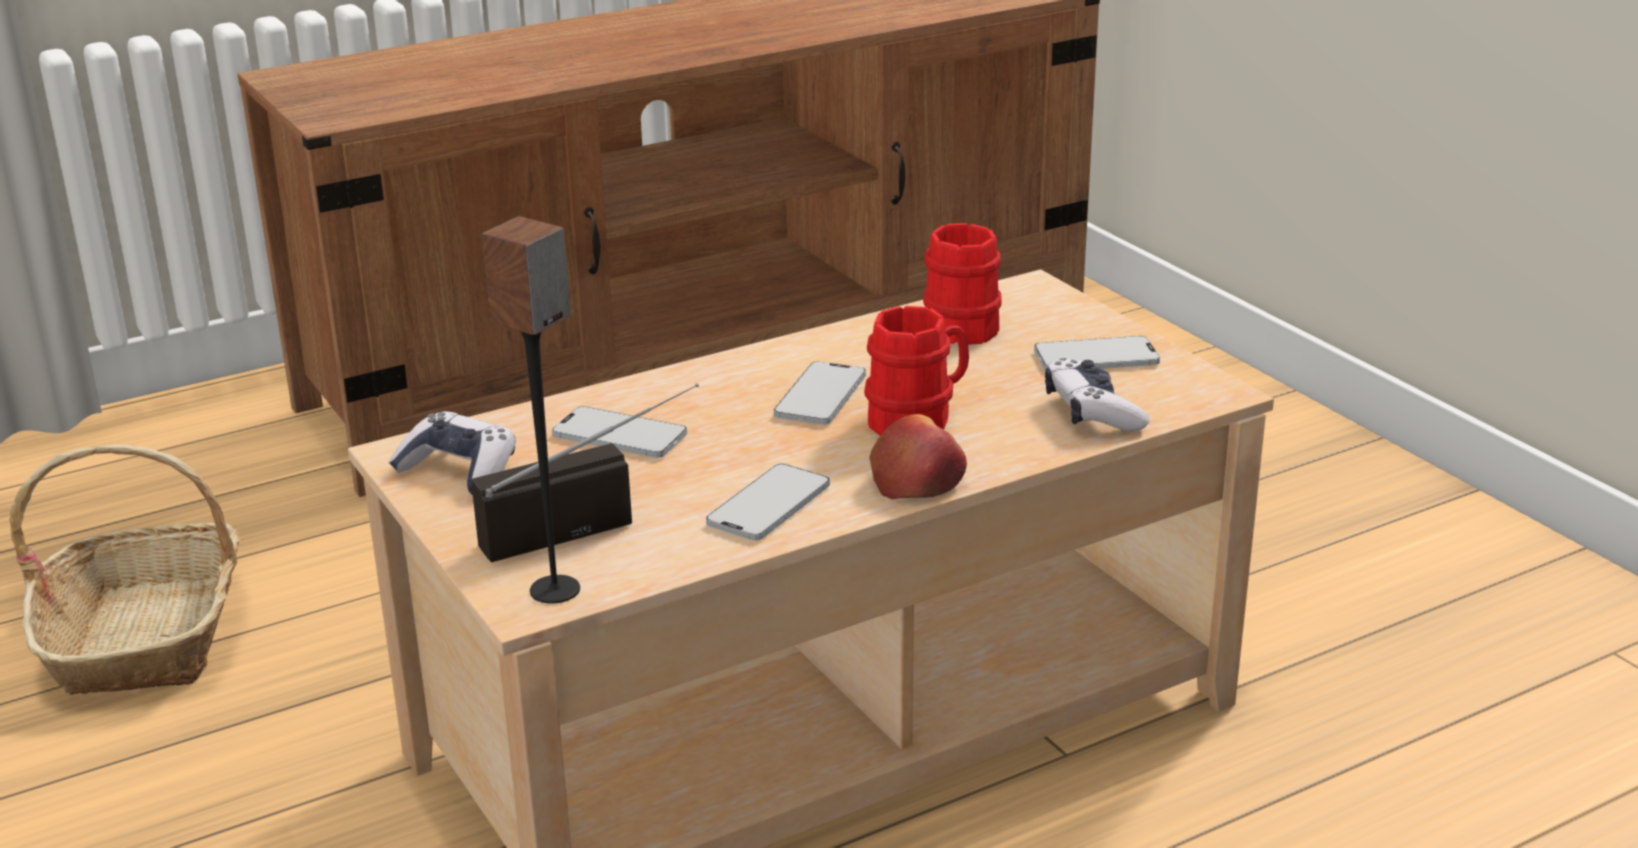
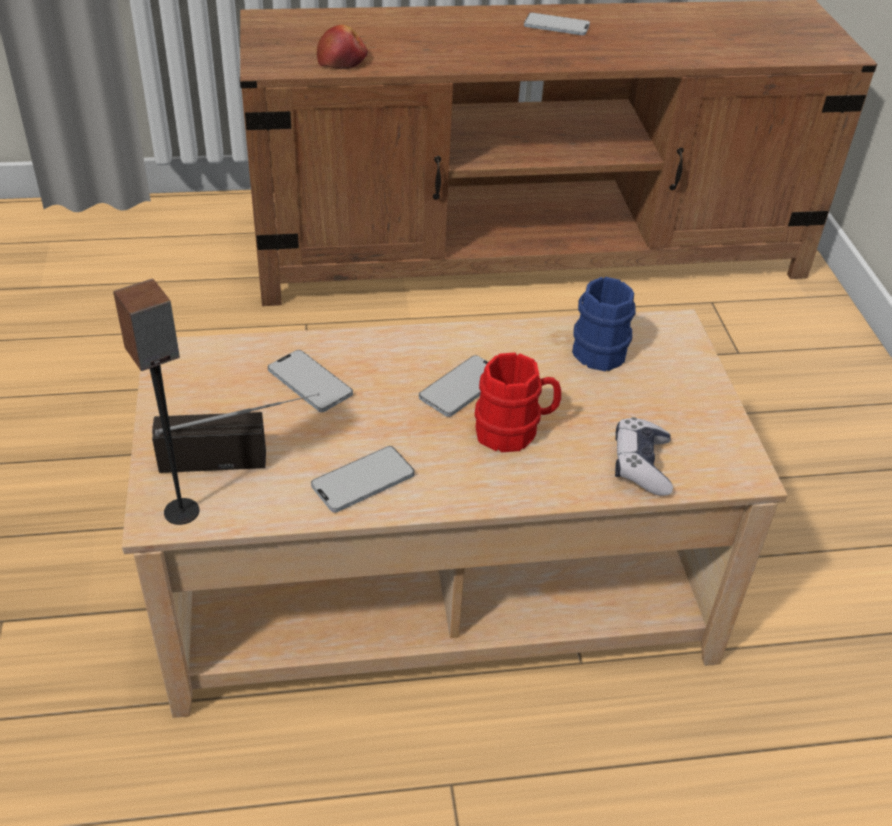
camera: 20 degrees right, 15 degrees up
(147, 634) = (95, 373): basket -> none
(459, 470) = (193, 382): game controller -> none
(917, 479) = (476, 490): apple -> apple (342, 60)
(959, 324) = (600, 347): red mug -> blue mug
(1096, 357) = (678, 411): phone -> phone (556, 26)

